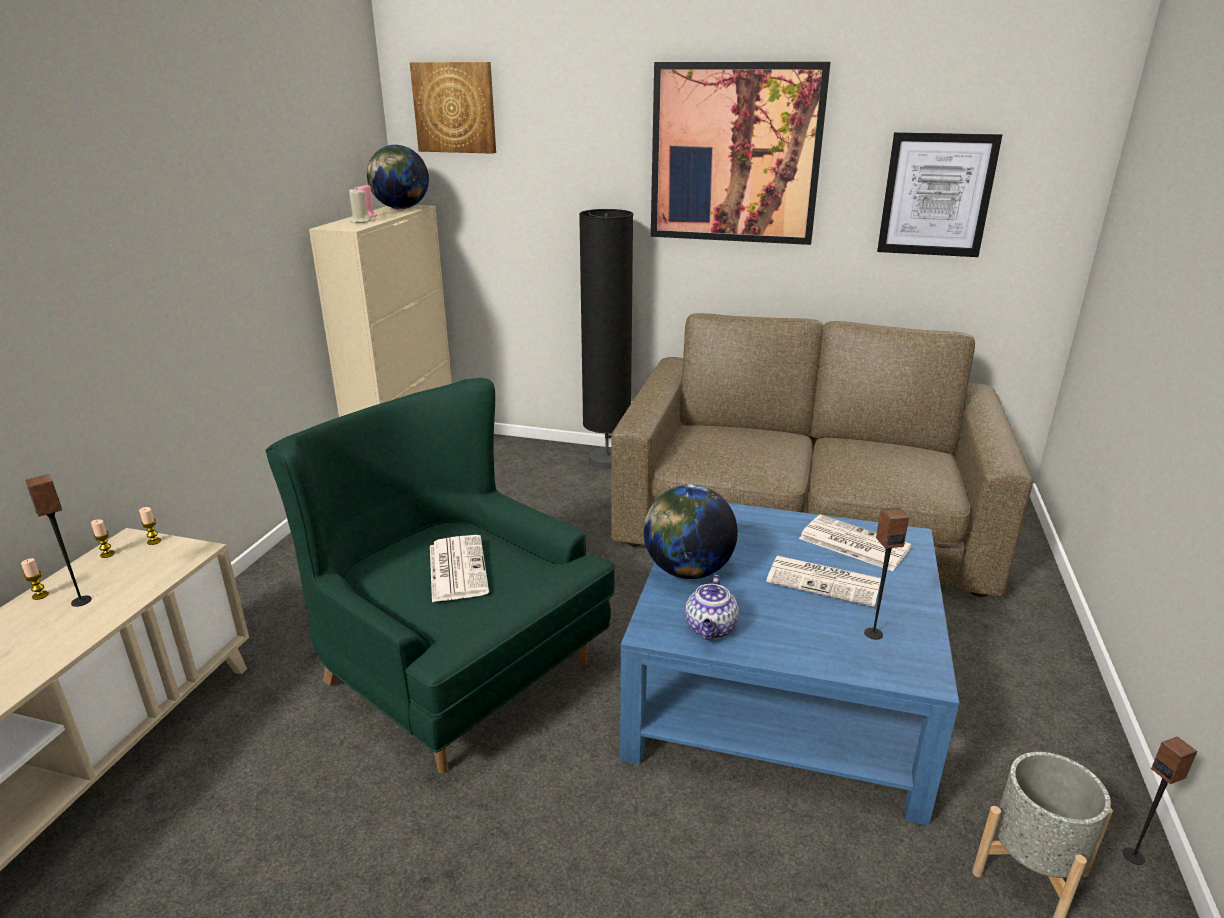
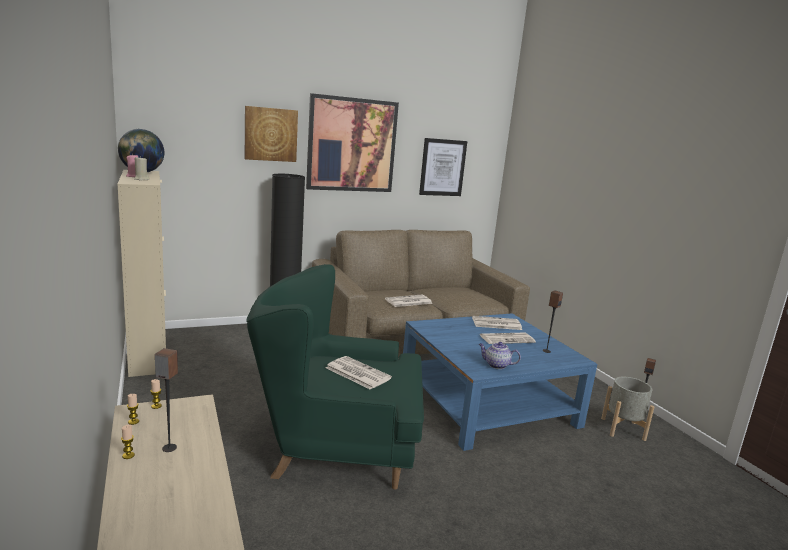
camera: 40 degrees left, 10 degrees down
(455, 108) = (175, 108): picture -> picture (270, 134)
(687, 571) = (455, 348): globe -> none
(711, 629) = (496, 365): teapot -> teapot turned 135 degrees clockwise
(746, 460) = (408, 301): none -> newspaper

